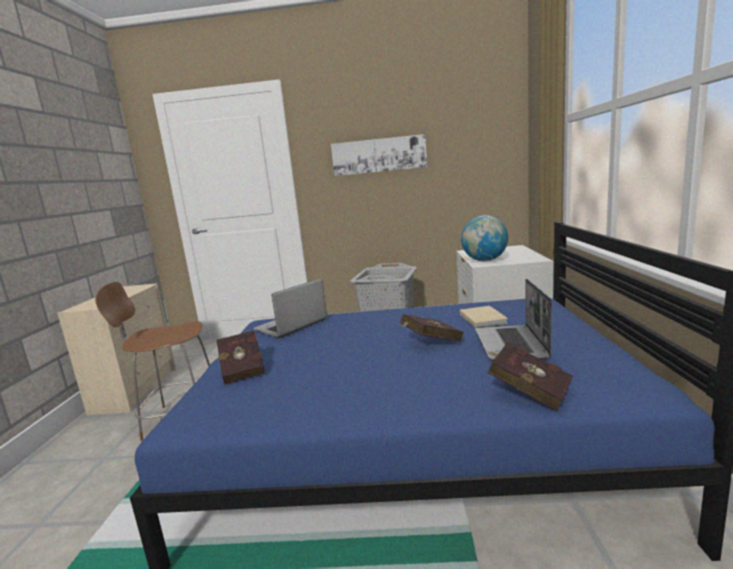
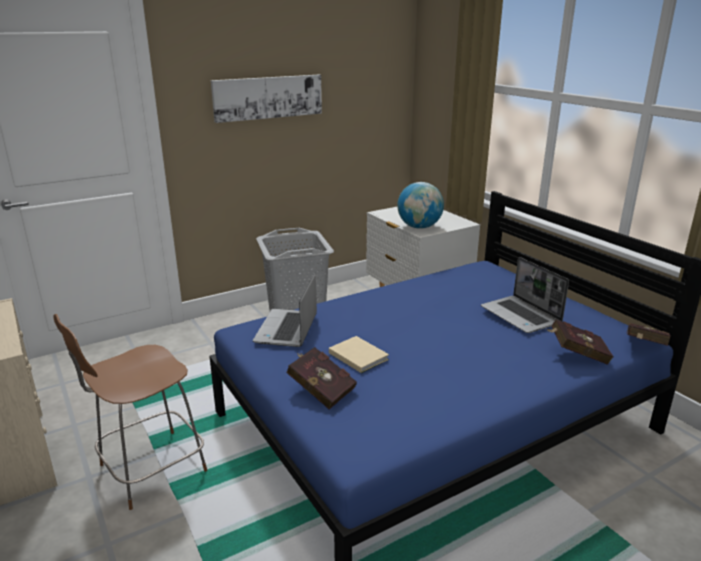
camera: 35 degrees left, 10 degrees up
(430, 342) = (456, 325): red book -> red book (643, 347)
(483, 318) = (464, 291): beige book -> beige book (358, 355)

